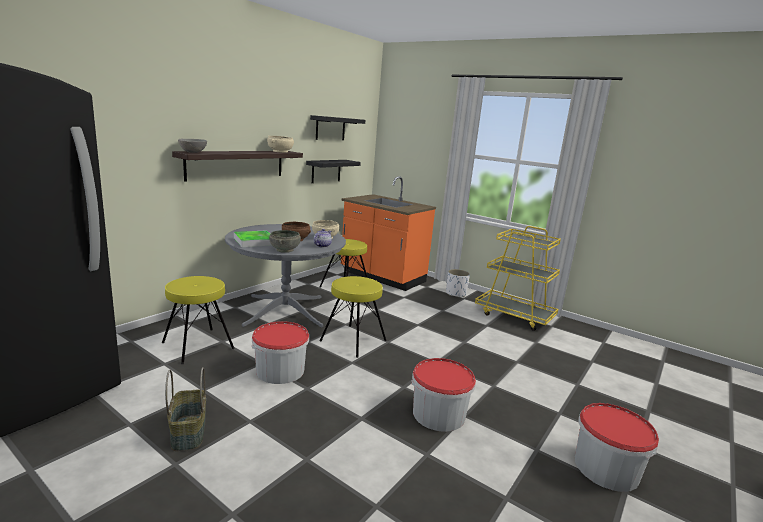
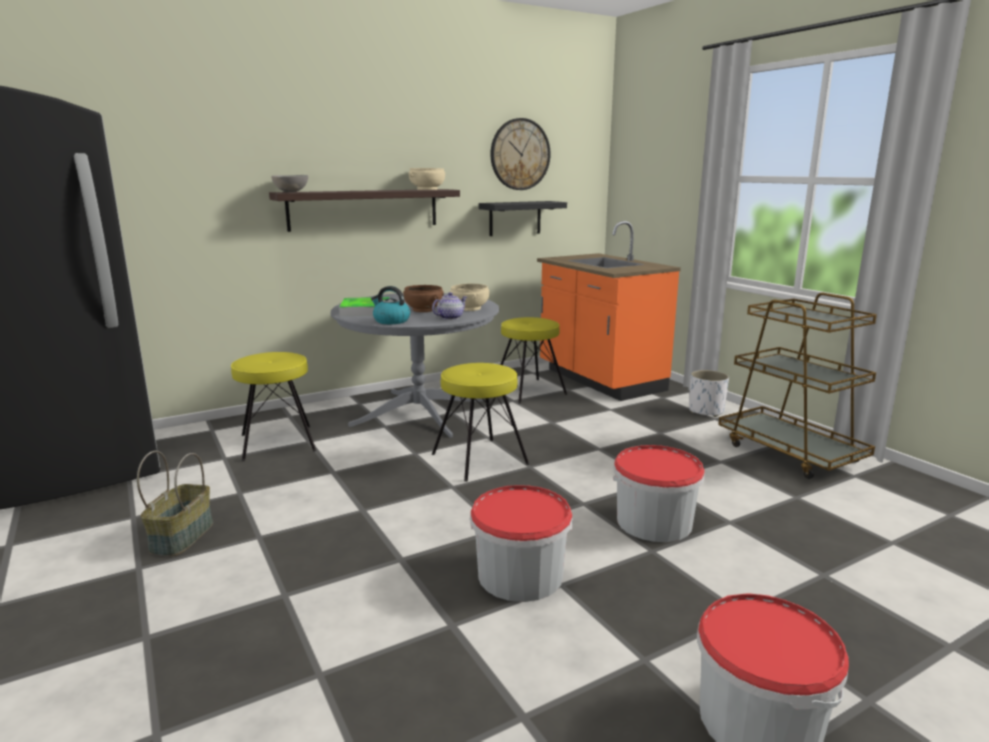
camera: 25 degrees right, 0 degrees up
(280, 371) = (348, 484): bucket -> bucket (654, 522)
(285, 250) = (391, 321): grey bowl -> kettle
(330, 128) = (520, 154): black shelf -> wall clock
(514, 316) = (790, 452): yellow cart -> brown cart

